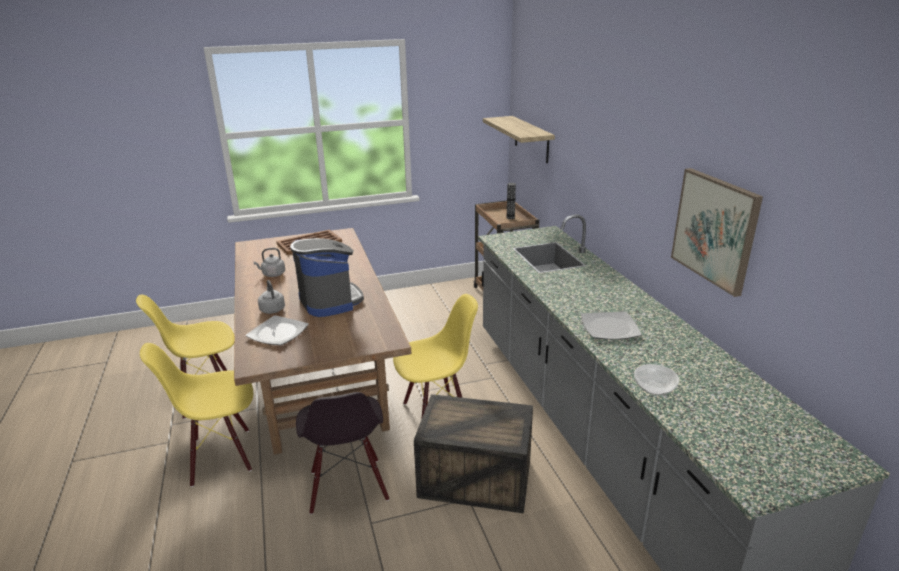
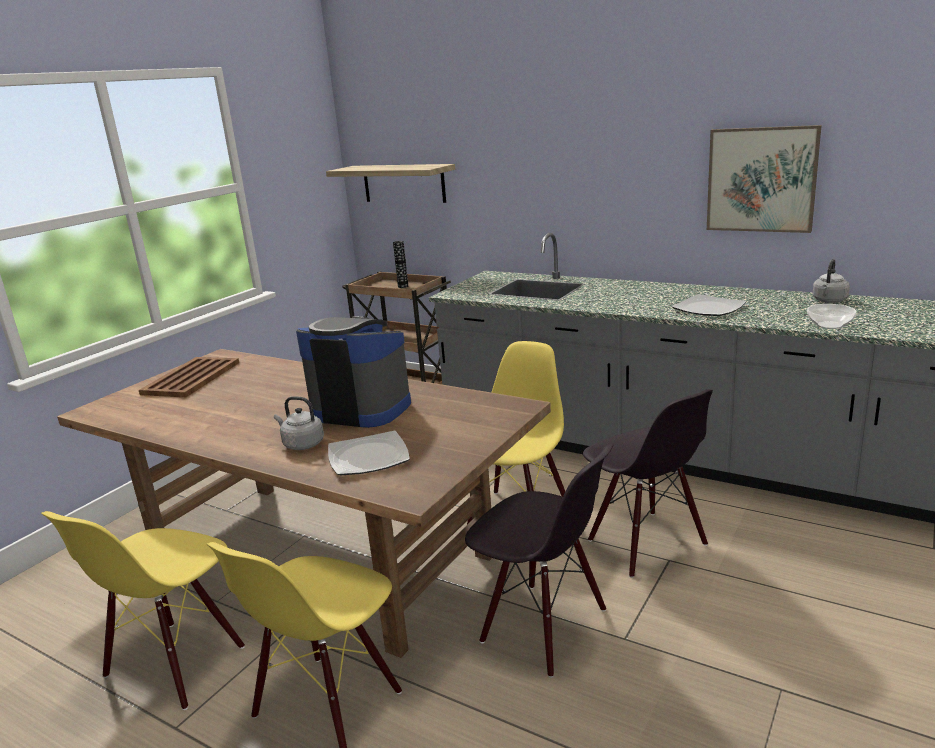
camera: 40 degrees left, 5 degrees down
(272, 274) = (213, 419): grey kettle -> grey kettle (829, 301)
(473, 479) = (645, 543): crate -> black chair

